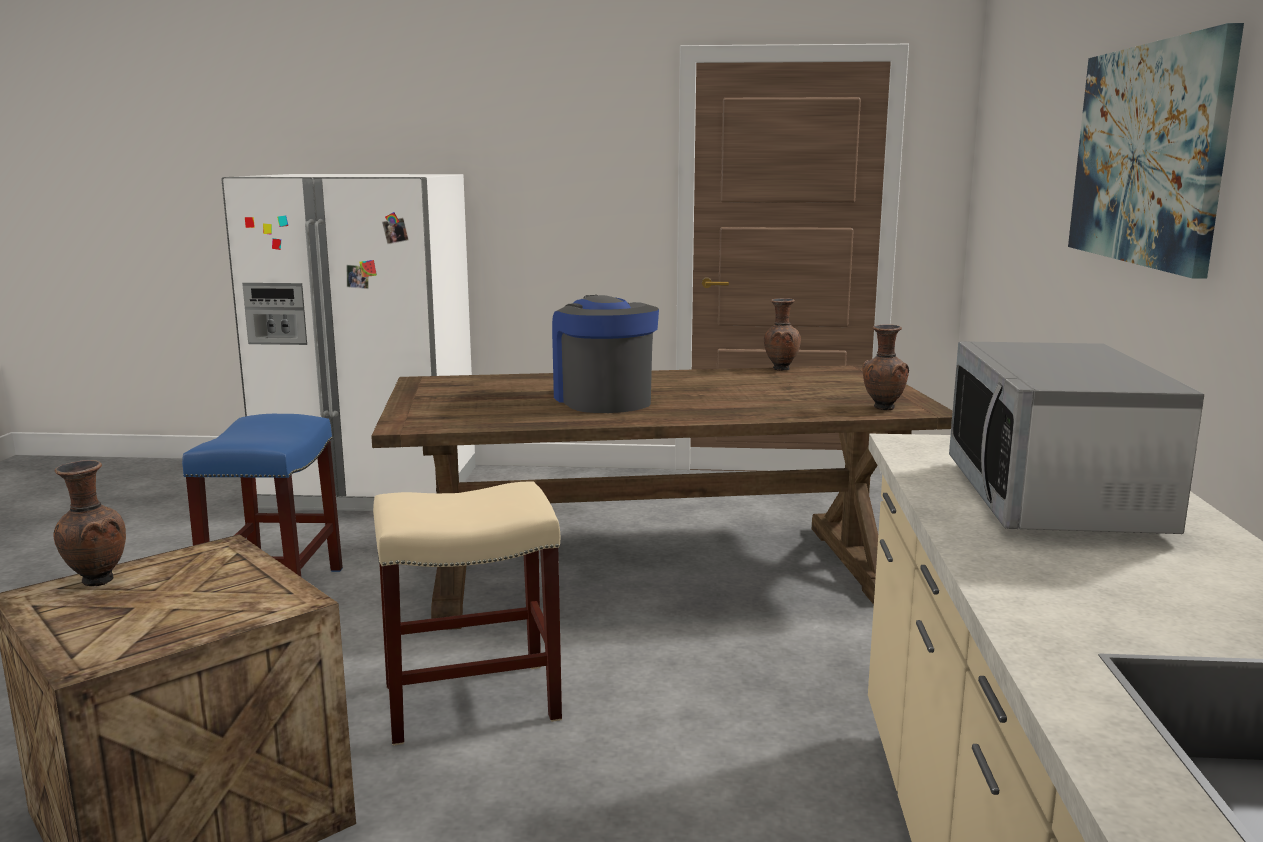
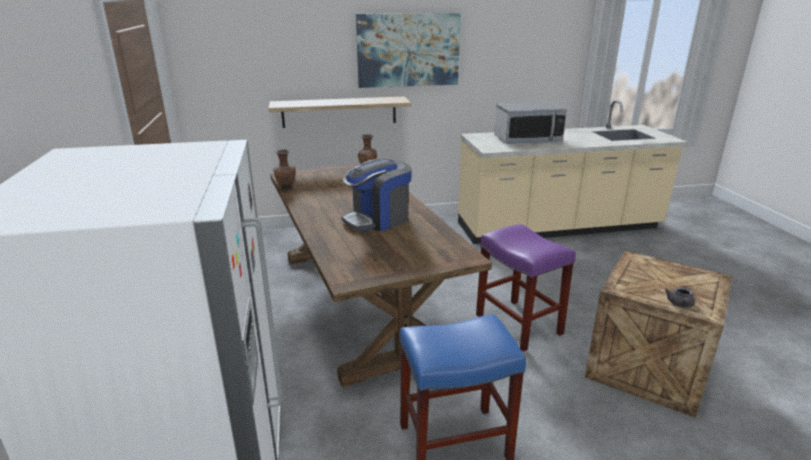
camera: 105 degrees left, 10 degrees up
(95, 581) = (680, 305): brown vase -> grey teapot
(469, 702) = (519, 324): beige stool -> purple stool
(1054, 302) = (339, 112): none -> shelf

